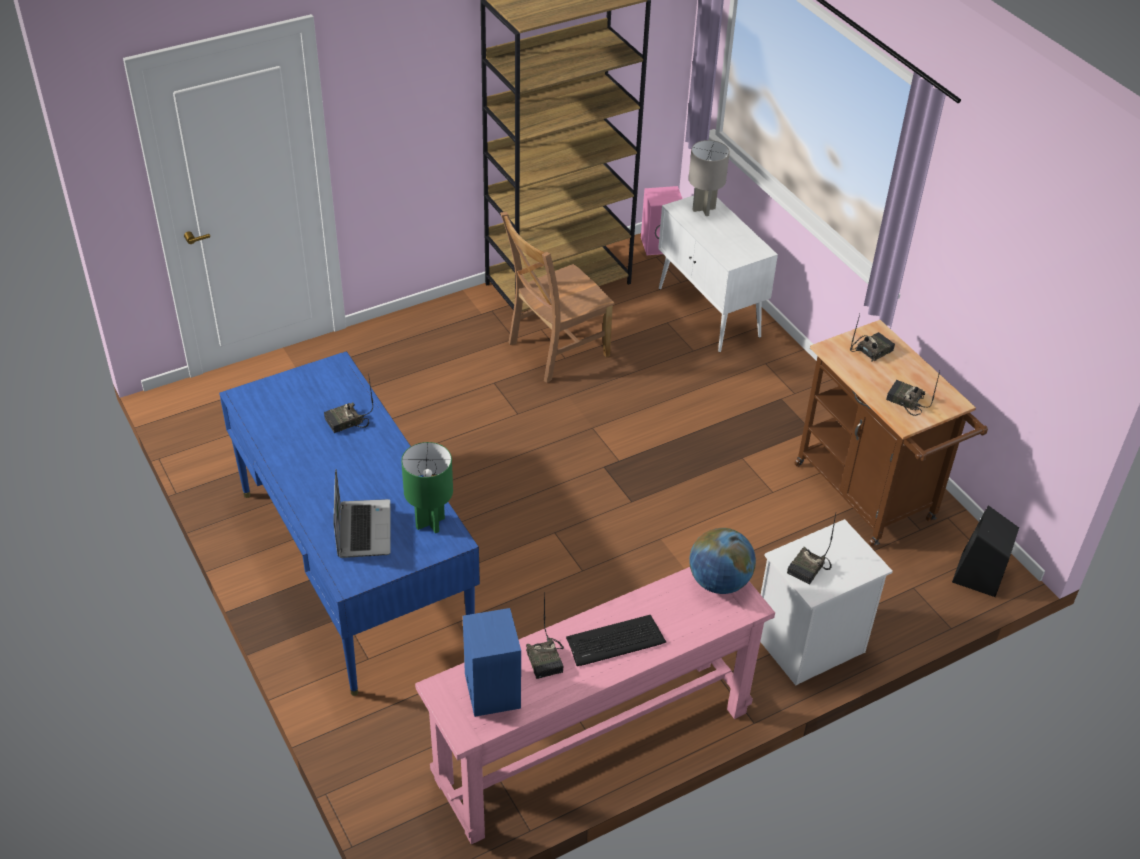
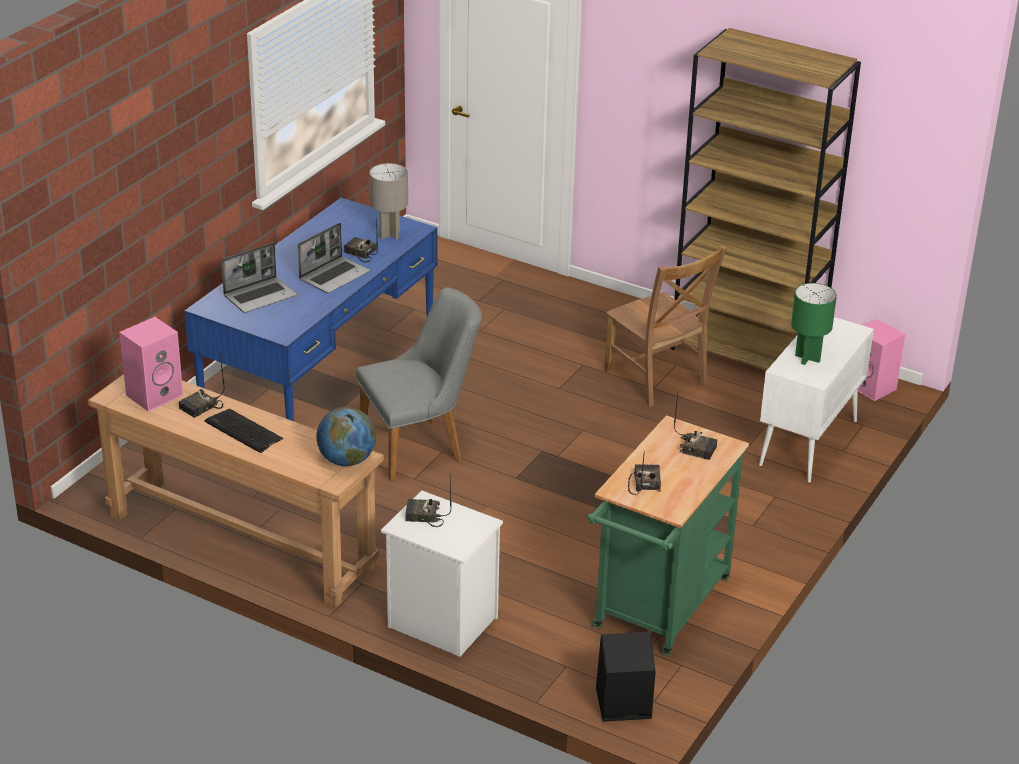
camera: 60 degrees right, 10 degrees down
(373, 458) = (334, 276): none -> laptop
(430, 522) = (292, 319): green table lamp -> green table lamp (808, 358)
(490, 690) = (155, 394): blue speaker -> pink speaker
(535, 544) = (421, 446): none -> grey chair
(555, 350) = (657, 380): brown chair -> brown chair turned 150 degrees counterclockwise
(593, 745) = (241, 541): pink console table -> brown console table
(704, 209) = (840, 334): grey table lamp -> grey table lamp (389, 235)
(870, 498) = (658, 609): brown cart -> green cart

